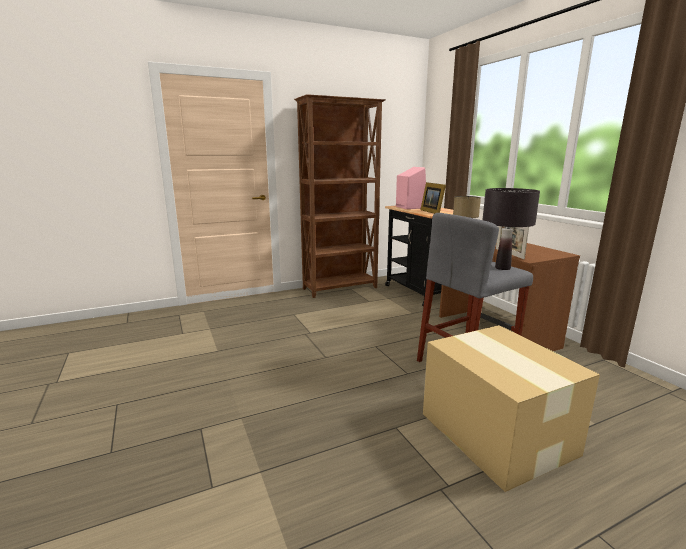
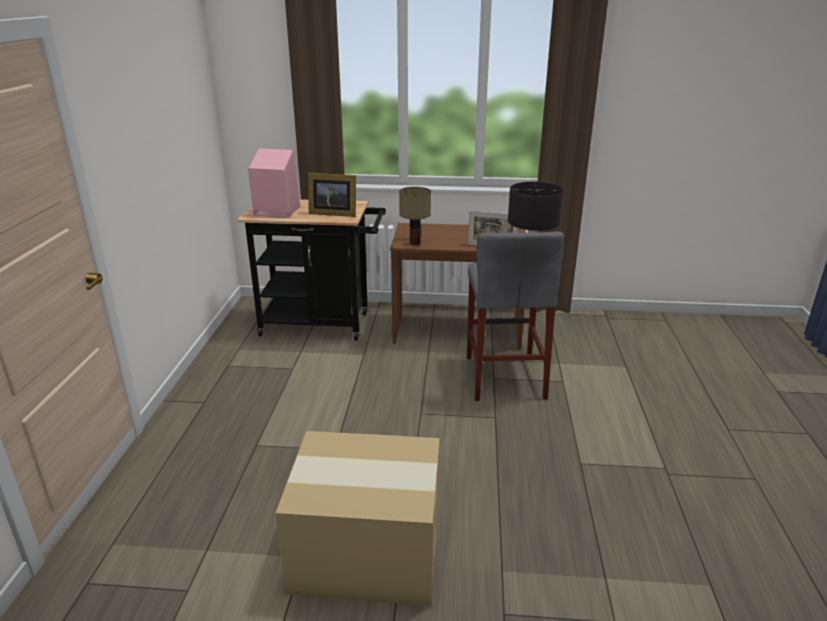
camera: 60 degrees left, 10 degrees up
(341, 288) = (217, 372): brown bookcase -> none
(496, 432) = (614, 414): cardboard box -> cardboard box (365, 550)

